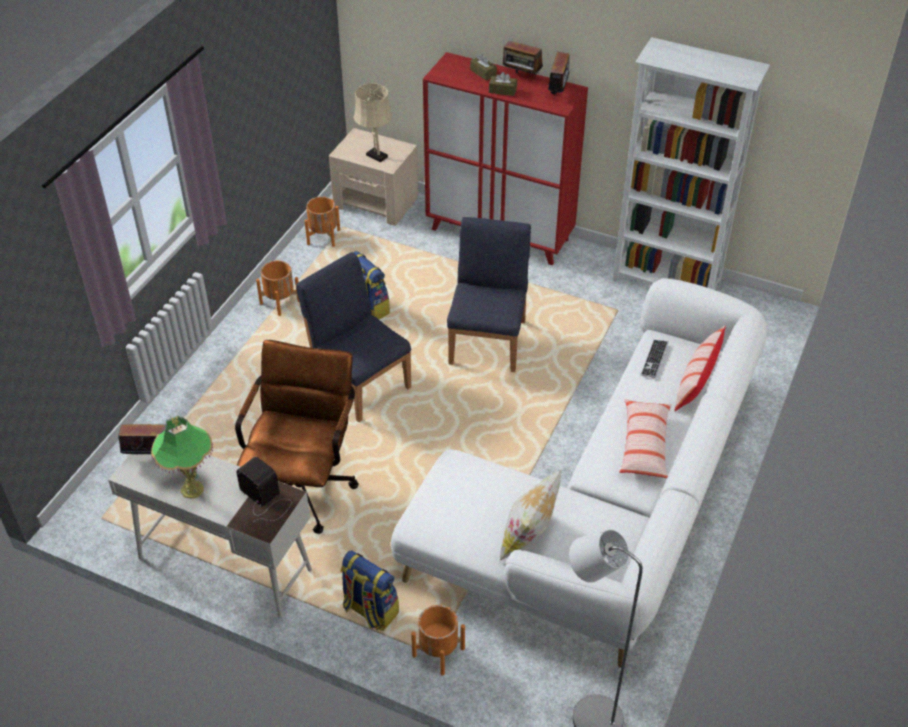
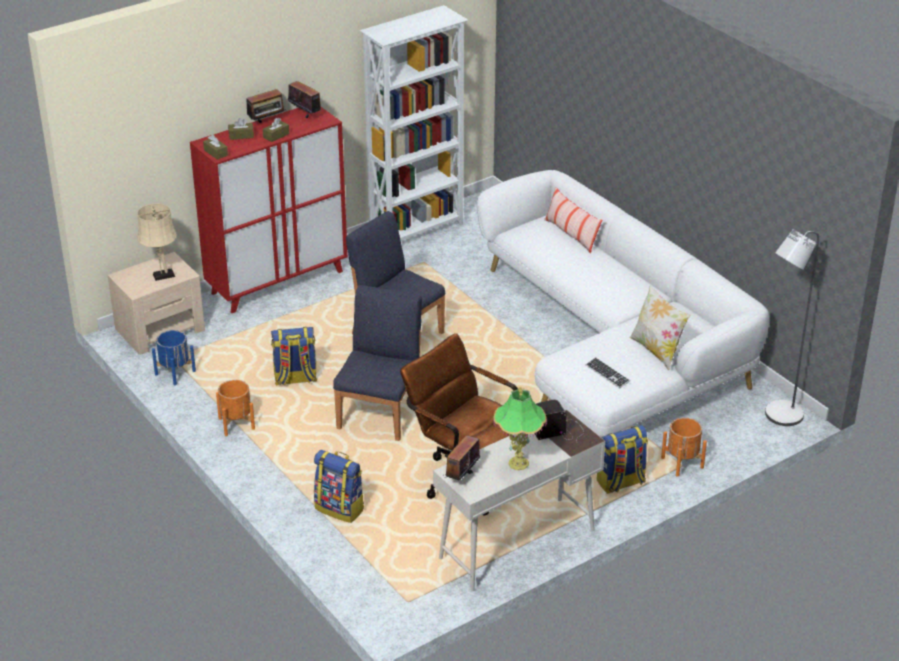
camera: 60 degrees left, 10 degrees down
(205, 417) = (340, 508): none -> backpack
(323, 237) = (175, 373): orange planter -> blue planter
(359, 383) = (381, 412): blue chair -> blue chair turned 120 degrees clockwise
(440, 72) = (215, 153): none -> brown tissue box
(644, 445) = (611, 276): pillow -> none
(654, 359) = (534, 241): keyboard -> keyboard (607, 374)

